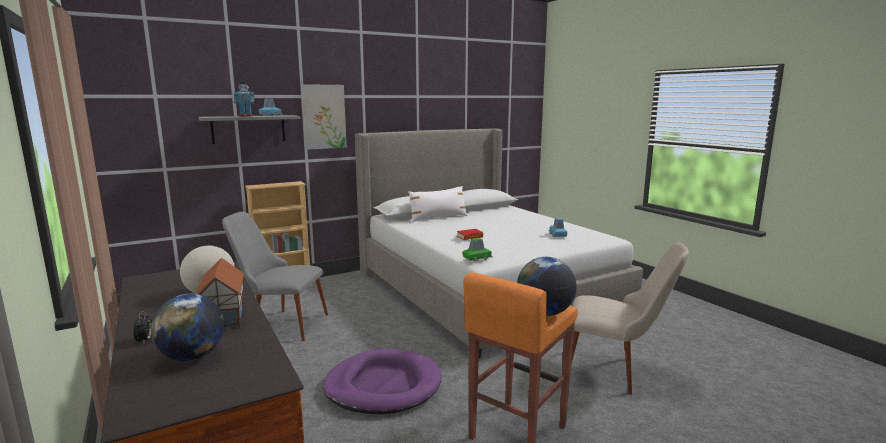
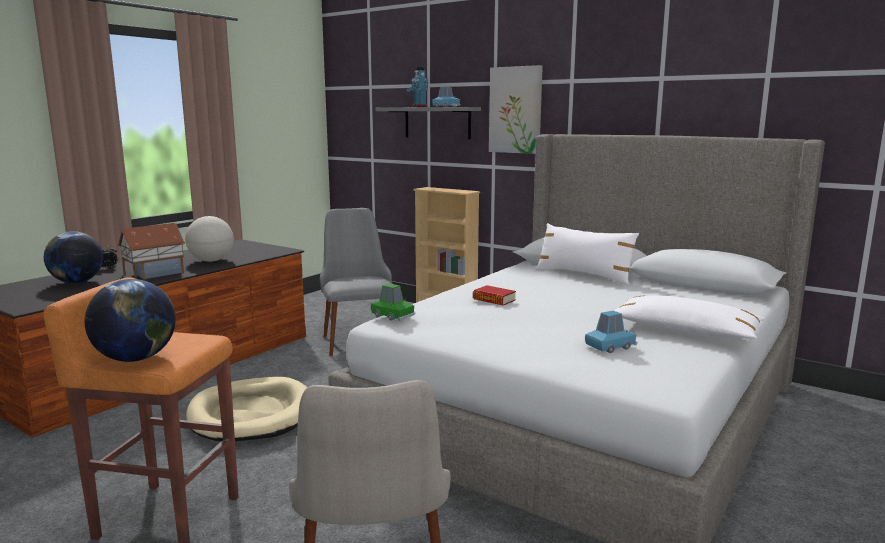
camera: 65 degrees right, 0 degrees up
(383, 386) = (252, 414): purple dog bed -> beige dog bed
(546, 223) = (685, 331): none -> white pillow

